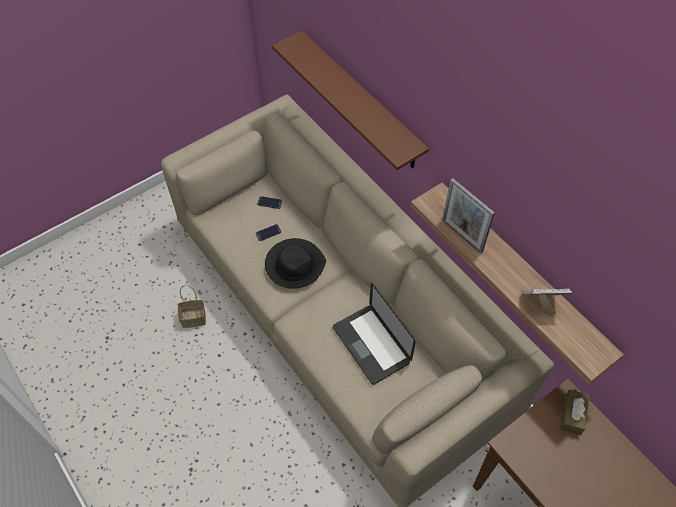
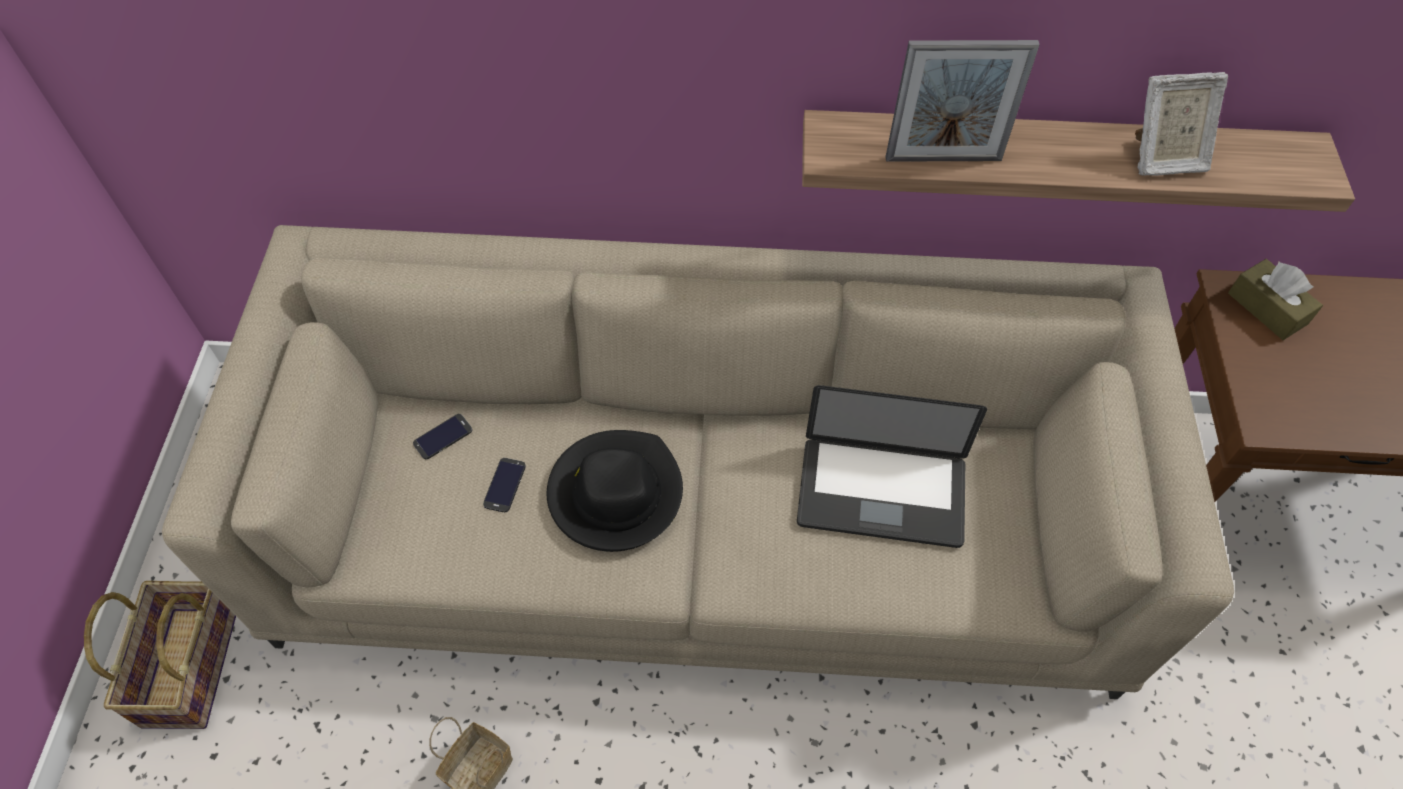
camera: 50 degrees left, 0 degrees up
(159, 214) = (188, 667): none -> basket
(361, 101) = (513, 88): brown shelf -> none
(540, 303) = (1163, 158): picture frame -> picture frame turned 135 degrees counterclockwise

